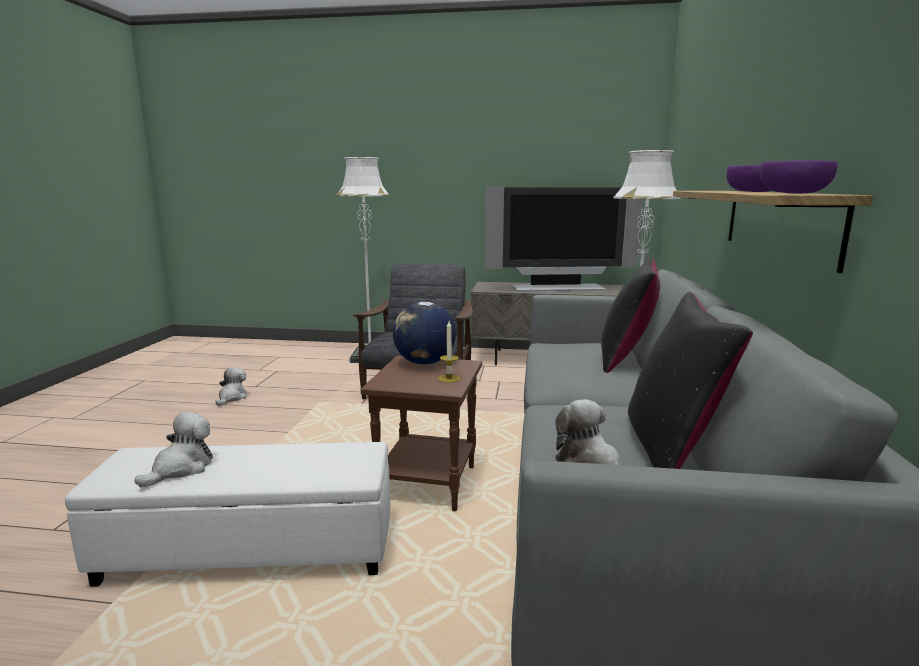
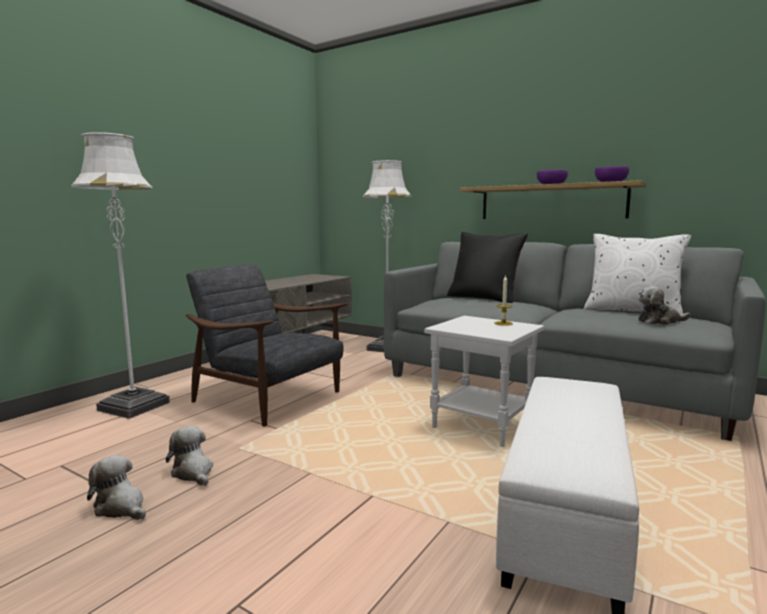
camera: 65 degrees left, 5 degrees down
(181, 468) = (579, 442): plush toy -> plush toy (193, 472)
(424, 363) = (457, 324): globe -> none
(429, 484) = (483, 425): brown side table -> white side table
(558, 288) = (287, 281): television -> none
(670, 448) = (632, 311): black pillow -> white pillow

